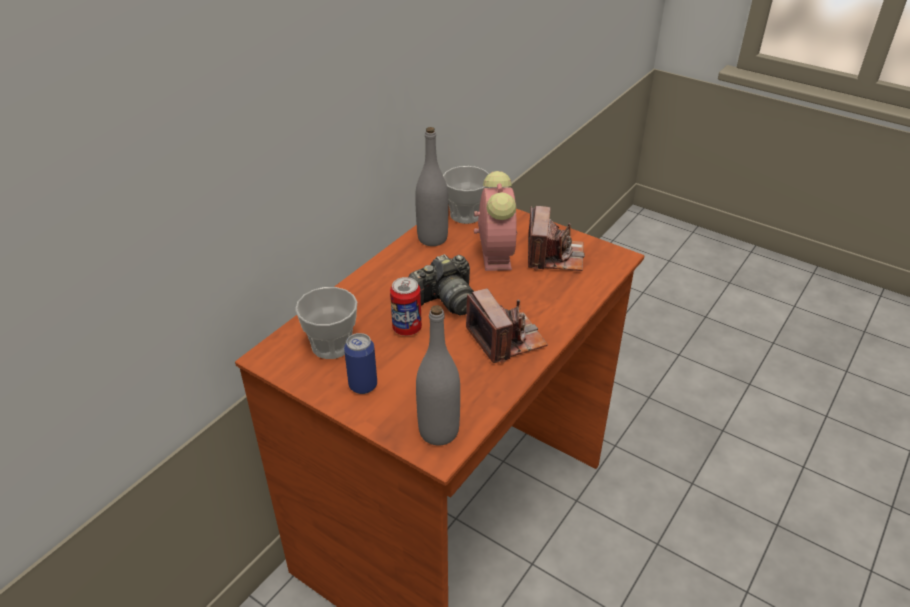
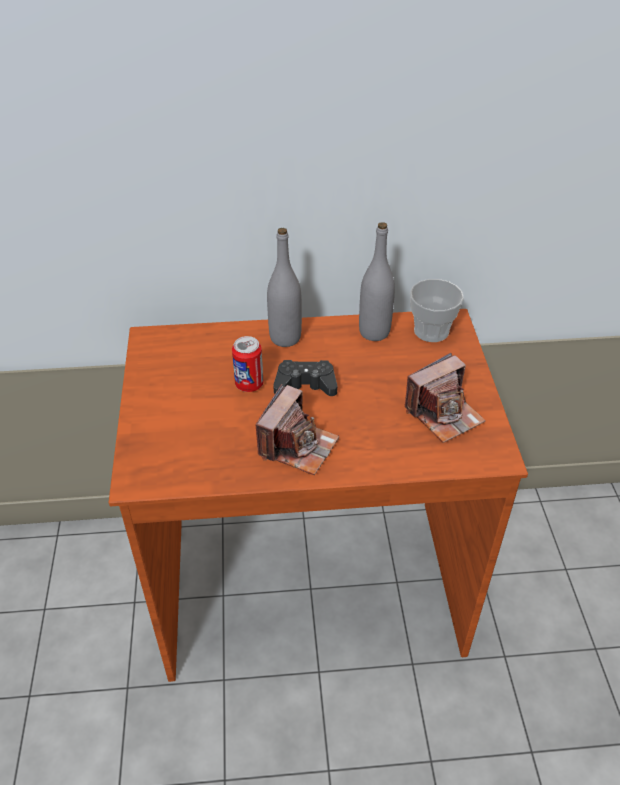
camera: 50 degrees right, 5 degrees up
(331, 345) = (190, 359): cup -> none
(363, 385) = (164, 400): can -> none
(438, 431) = (154, 468): grey bottle -> grey bottle (285, 338)
(445, 300) = (305, 385): camera -> black game controller
(495, 253) = (400, 377): alarm clock -> none

